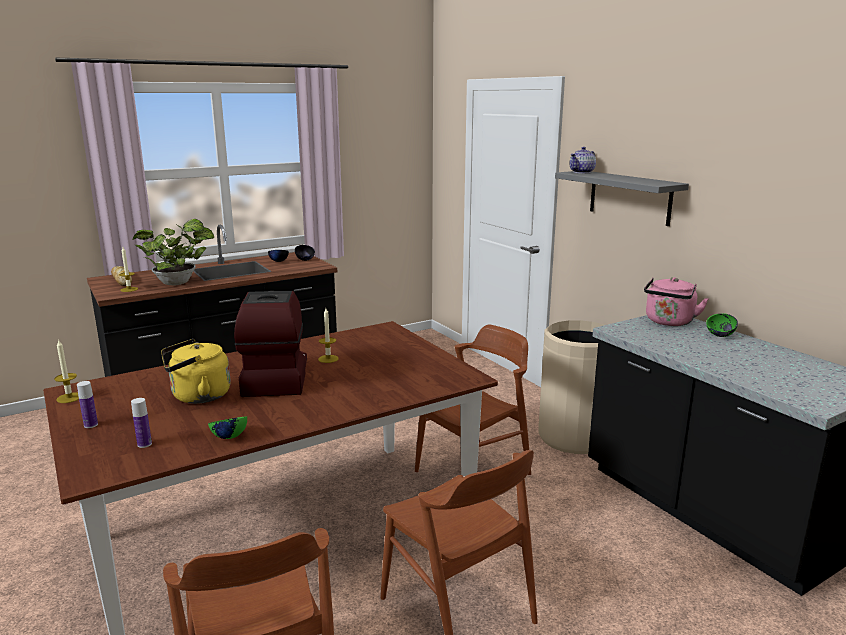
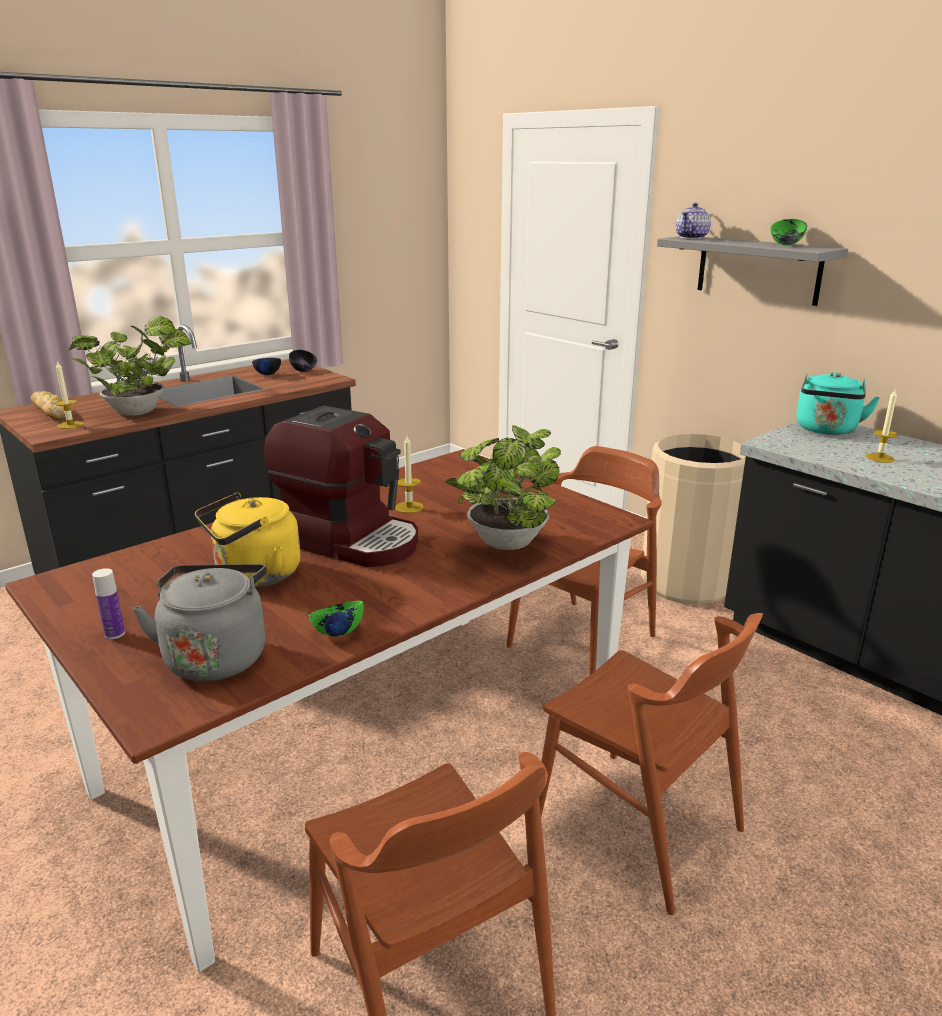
camera: 10 degrees left, 5 degrees up
(69, 398) = (56, 594): candle -> candle (880, 458)
(144, 444) = (216, 656): bottle -> grey kettle
(275, 378) = (350, 540): coffee machine -> coffee machine turned 135 degrees clockwise
(378, 389) = (505, 545): none -> potted plant
(668, 322) = (826, 430): pink kettle -> turquoise kettle
(720, 335) = (898, 443): green bowl -> green bowl (786, 245)

